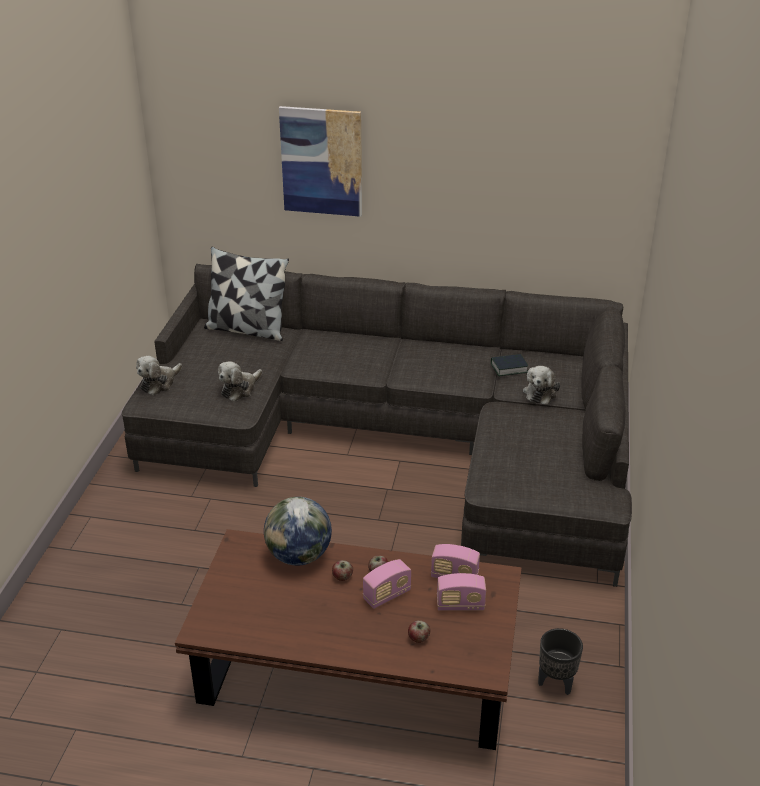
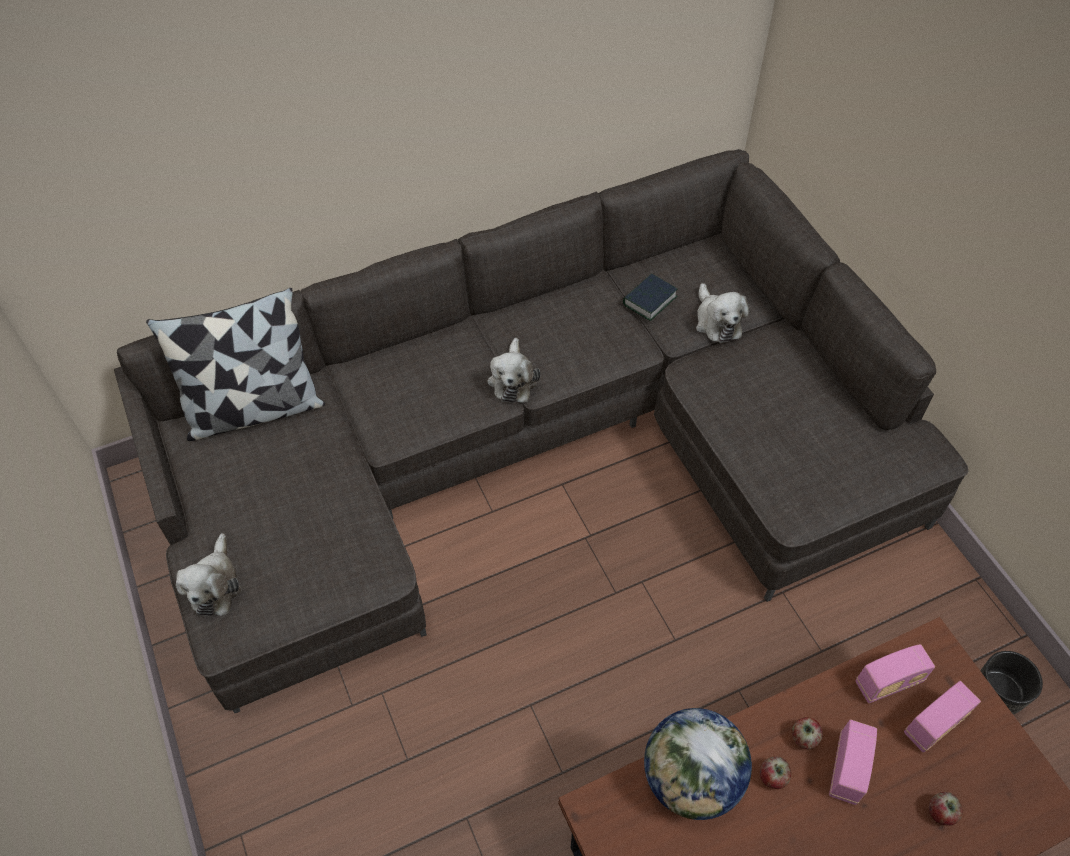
camera: 35 degrees left, 20 degrees up
(240, 389) = (345, 528): plush toy -> plush toy (513, 379)
(321, 161) = (283, 111): picture -> none

